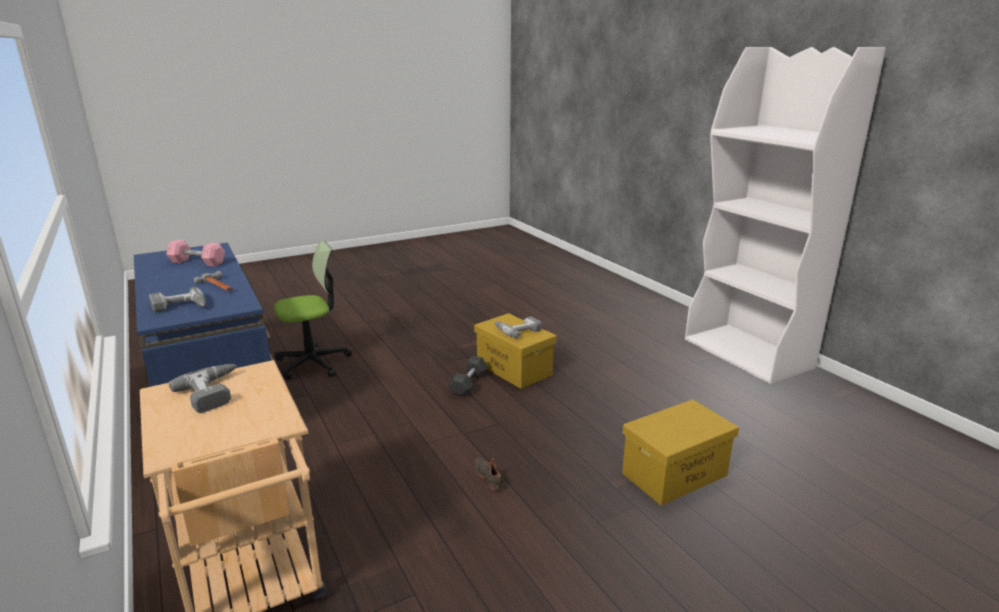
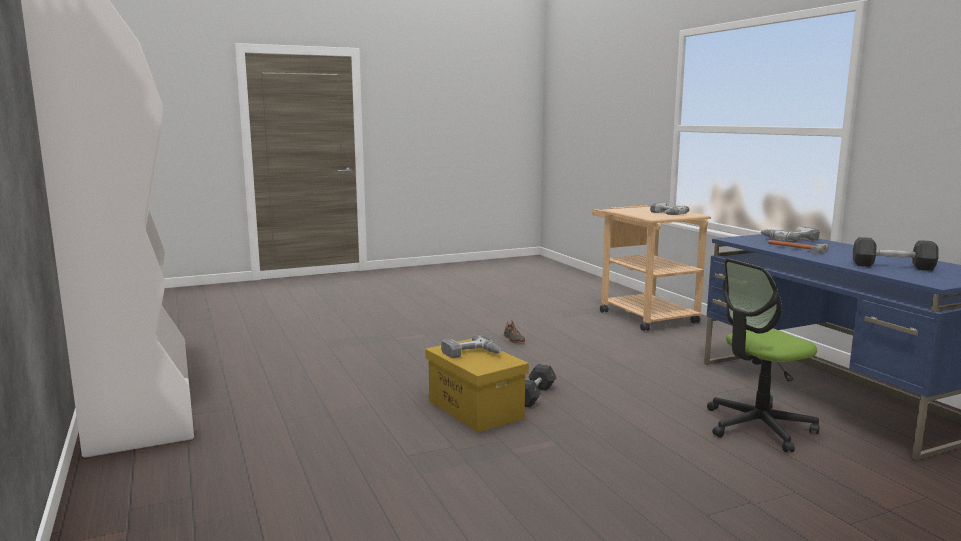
camera: 175 degrees left, 10 degrees down
(197, 262) = (892, 266): pink dumbbell -> grey dumbbell
(674, 475) = (375, 337): yellow storage box -> none

